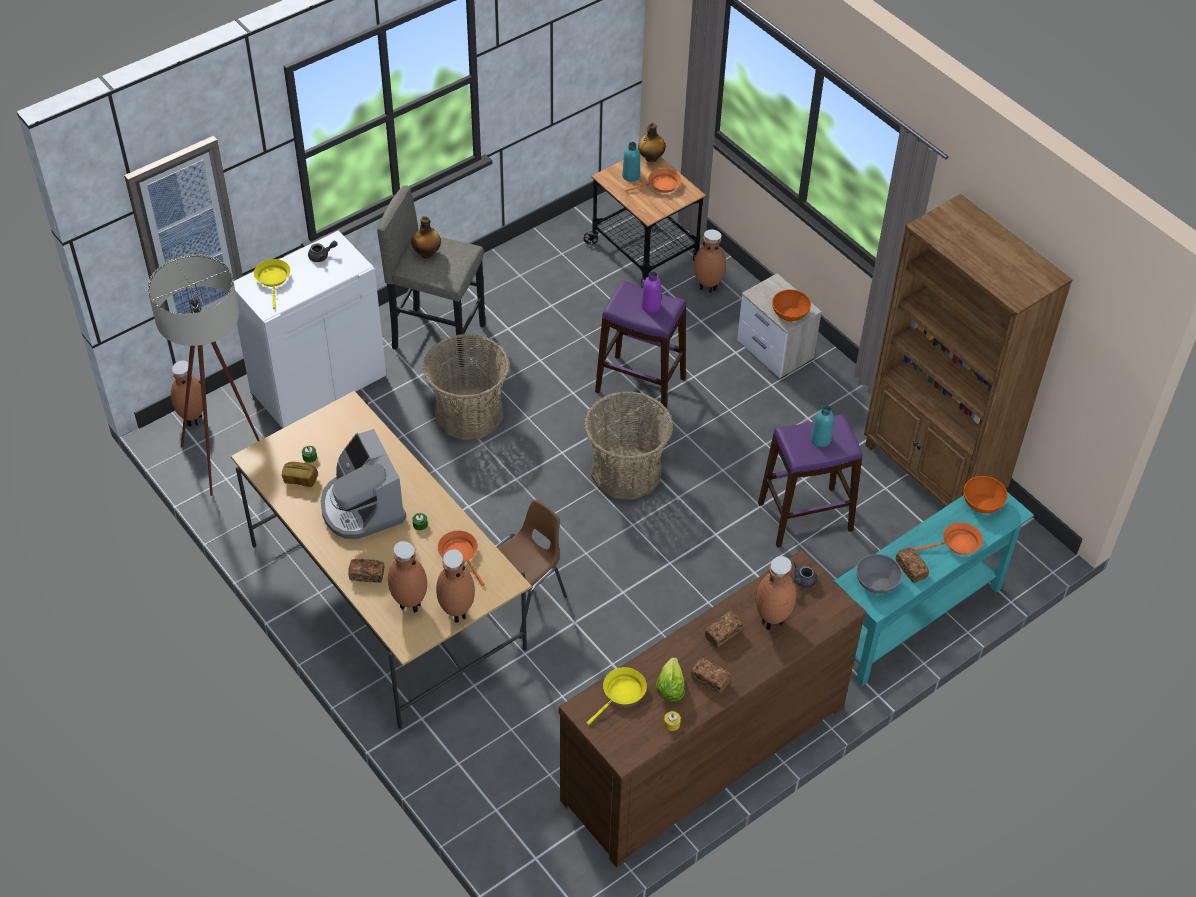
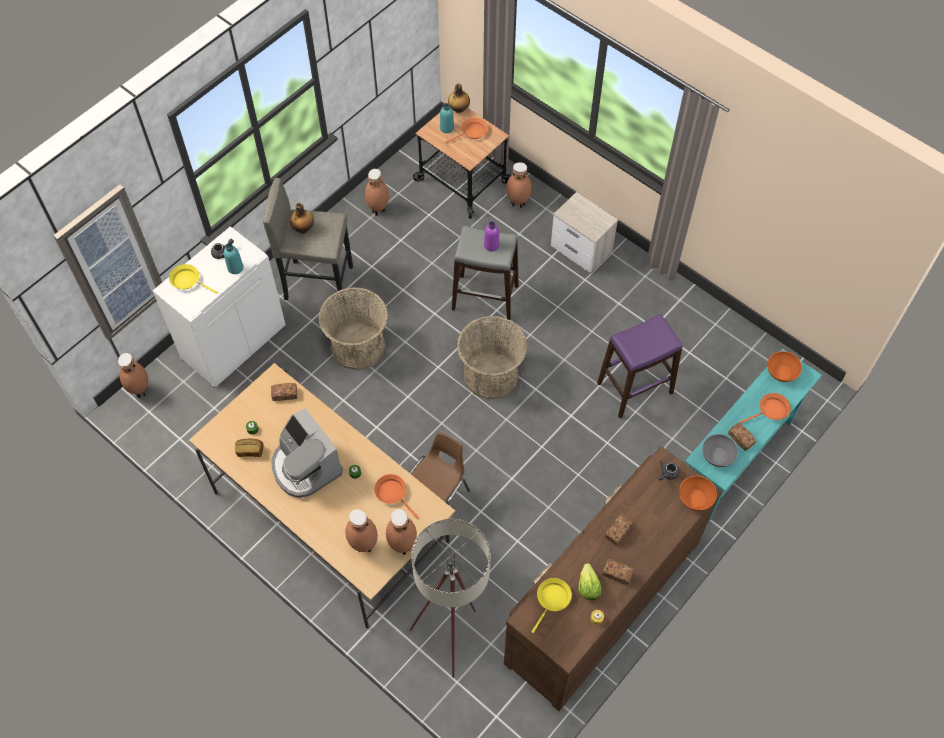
camera: 10 degrees left, 10 degrees up
(227, 457) = (176, 419): beige floor lamp -> beige floor lamp (453, 633)
(273, 279) = (188, 281): yellow frying pan -> yellow frying pan turned 45 degrees counterclockwise
(367, 575) = (324, 526): bread -> bread (285, 394)
(640, 385) = (484, 297): purple stool -> grey stool
(772, 621) = (653, 513): brown vase -> brown vase (378, 210)
(790, 314) = (594, 226): orange bowl -> orange bowl (695, 498)
(820, 439) = (648, 340): turquoise bottle -> turquoise bottle (235, 268)
(933, 472) = (722, 332): brown bookcase -> none

